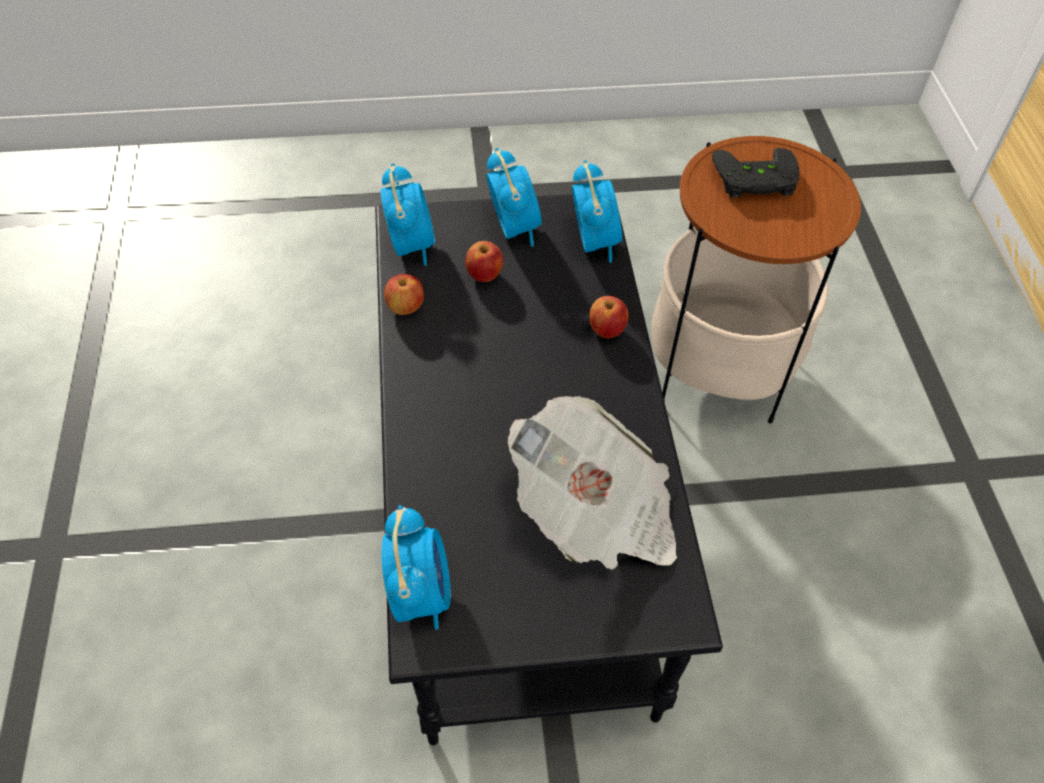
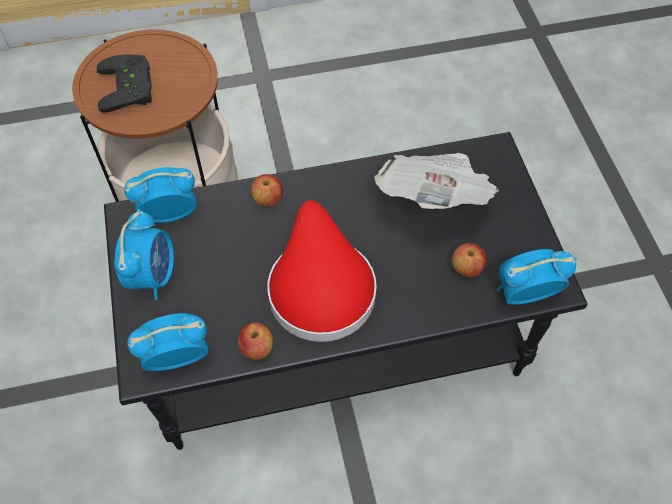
camera: 95 degrees left, 5 degrees up
(475, 369) = (319, 285): none -> red hat
(484, 275) = (213, 291): apple -> apple (466, 268)
(513, 228) = (153, 275): alarm clock -> alarm clock turned 120 degrees clockwise

